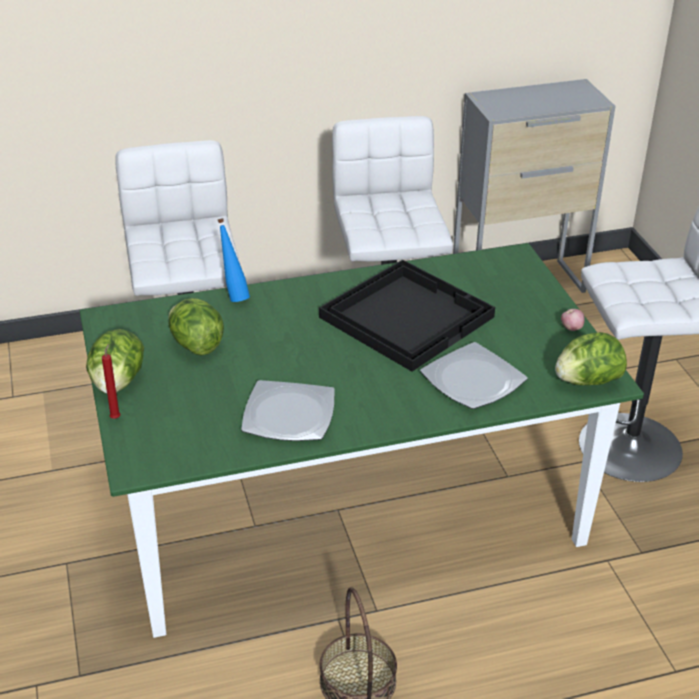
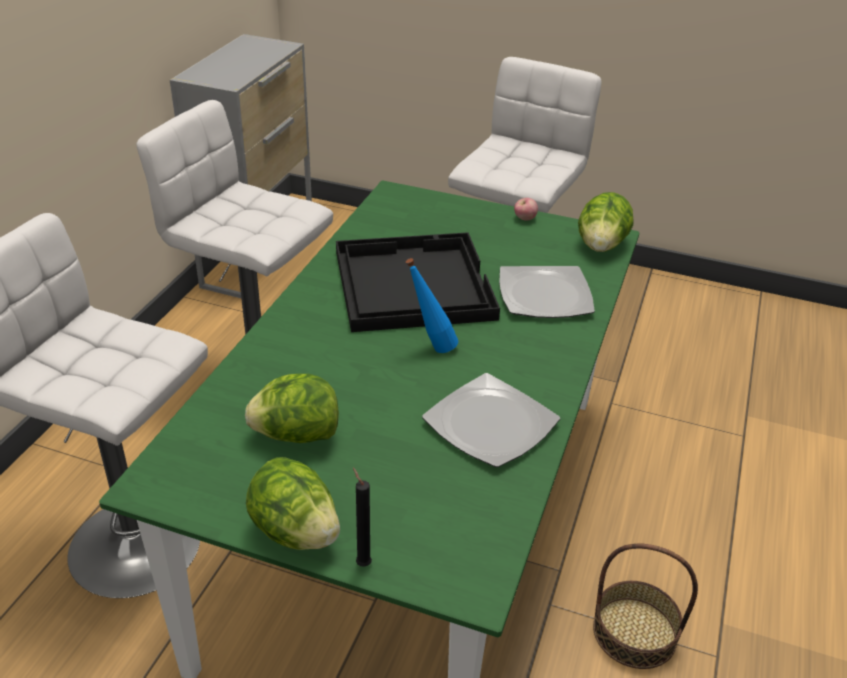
camera: 55 degrees left, 0 degrees up
(116, 417) = (362, 563): red candle -> black candle
(234, 296) = (241, 368): blue bottle -> blue bottle (430, 347)

